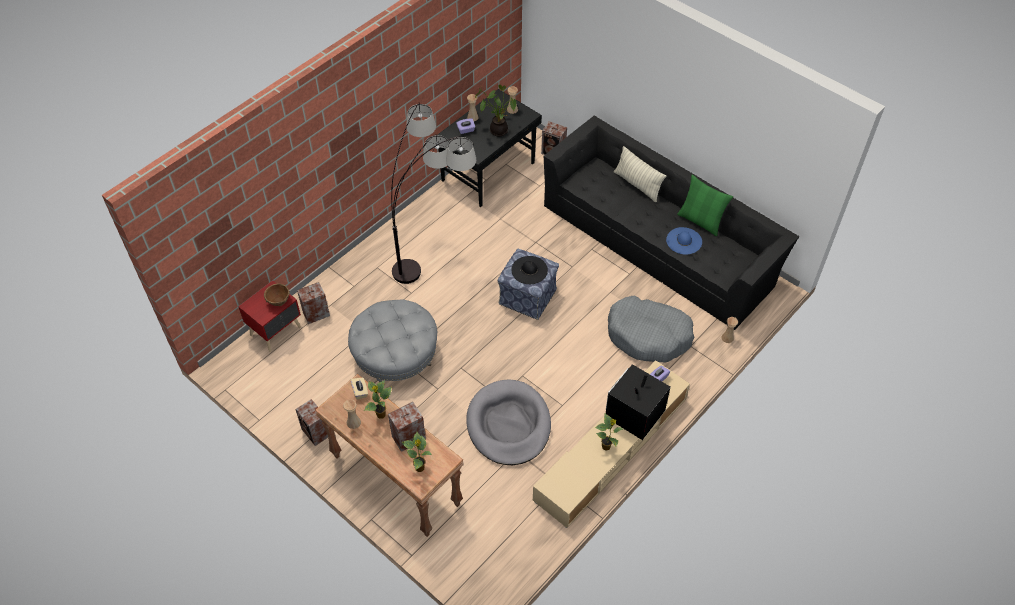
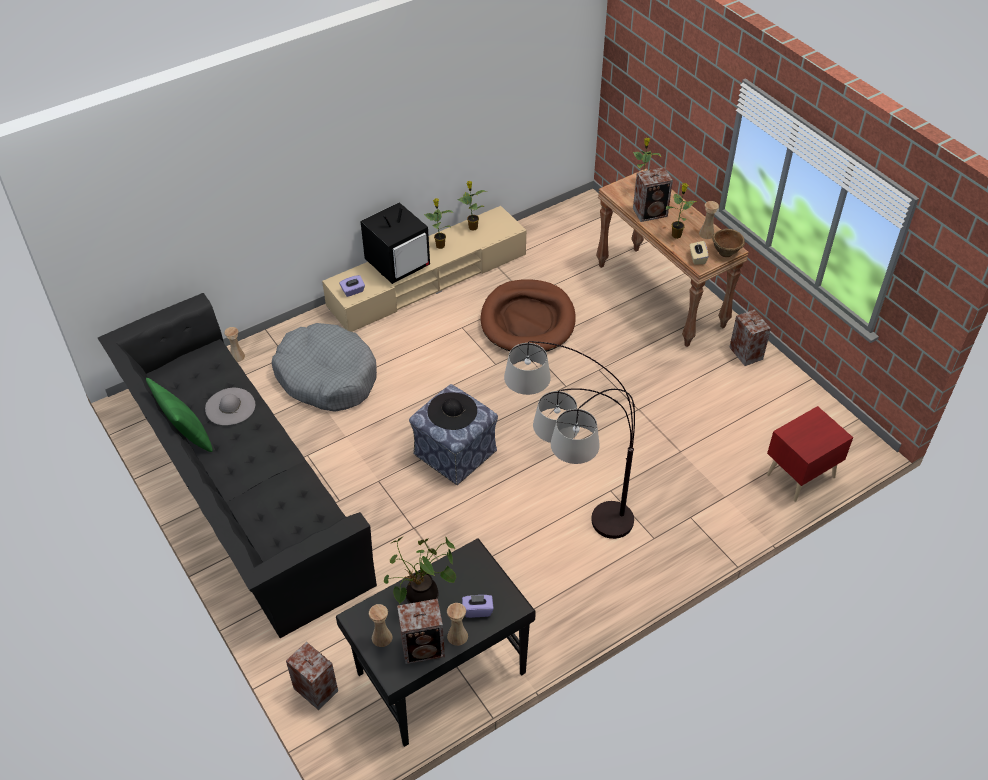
camera: 165 degrees left, 5 degrees down
(279, 301) = (797, 432): brown bowl -> brown bowl (726, 252)
(315, 314) = (746, 488): speaker -> speaker (424, 647)
(395, 355) = (643, 415): grey ottoman -> none
(508, 425) = (527, 320): grey dog bed -> brown dog bed
(585, 477) = (472, 227): none -> potted plant
(637, 185) = (238, 509): pillow -> none
(684, 241) = (230, 406): blue hat -> grey hat

